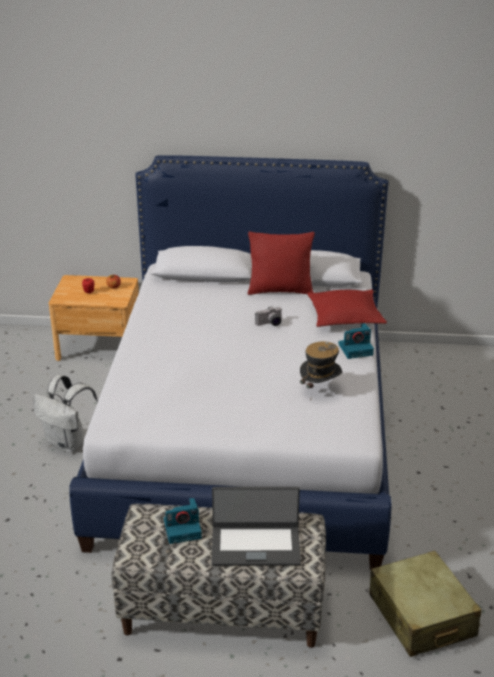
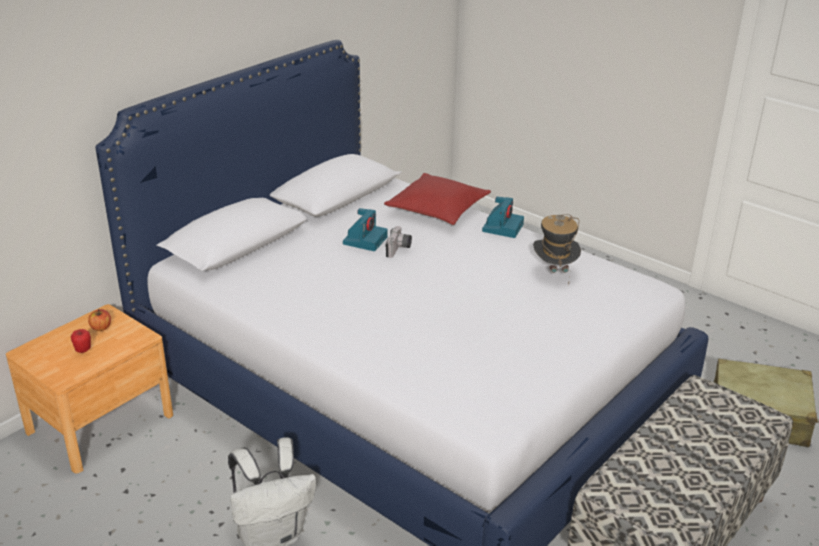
camera: 55 degrees left, 0 degrees up
(183, 528) = (653, 470): camera -> camera (365, 240)
(255, 545) = (714, 433): laptop -> none
(280, 290) = (340, 218): red pillow -> none

